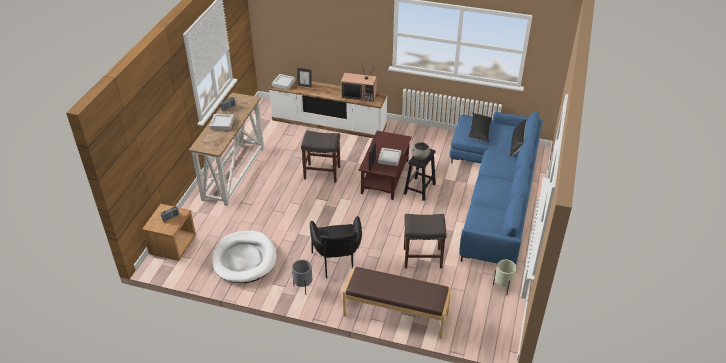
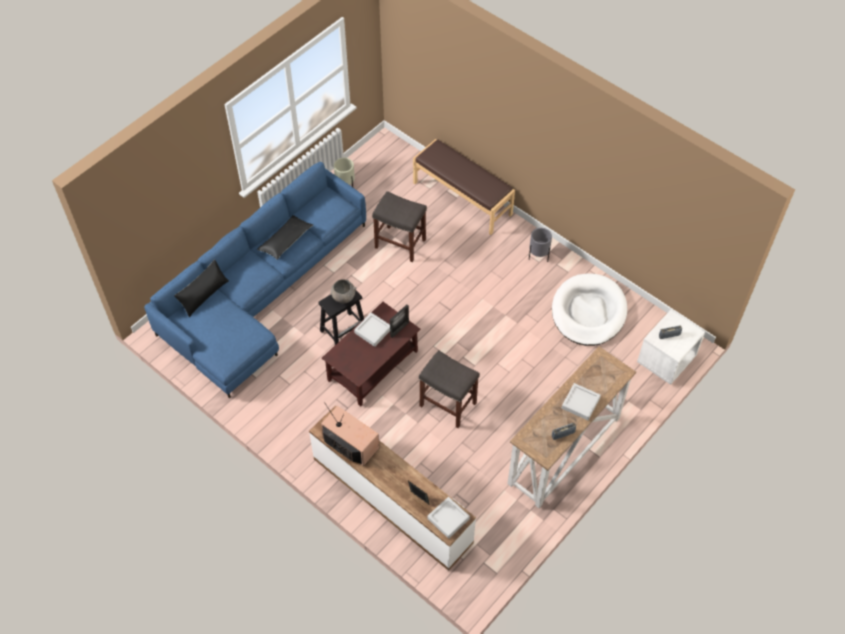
camera: 155 degrees left, 15 degrees up
(173, 246) = (666, 360): brown nightstand -> white nightstand
(337, 264) = (492, 269): black armchair -> none
(479, 131) = (229, 333): black pillow -> black pillow (285, 241)

